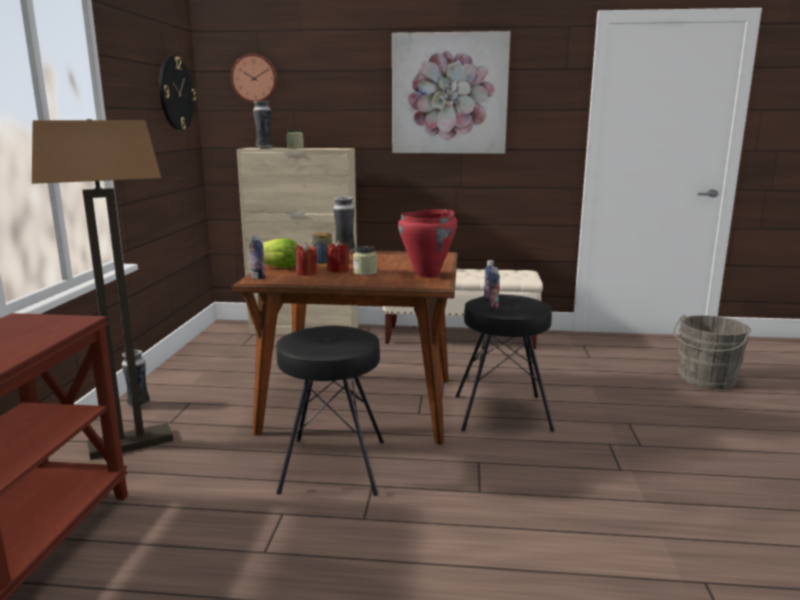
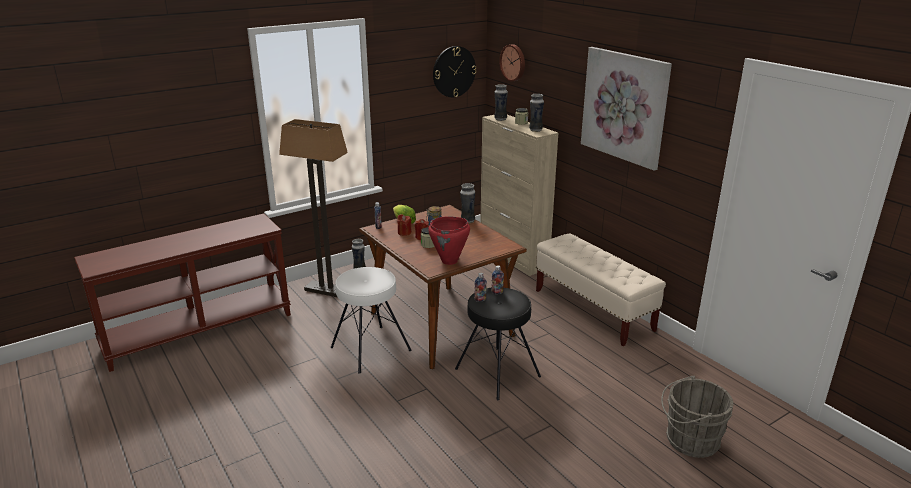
camera: 50 degrees right, 10 degrees up
(329, 148) = (535, 130): none -> vase
(332, 465) = (370, 348): black stool -> white stool

